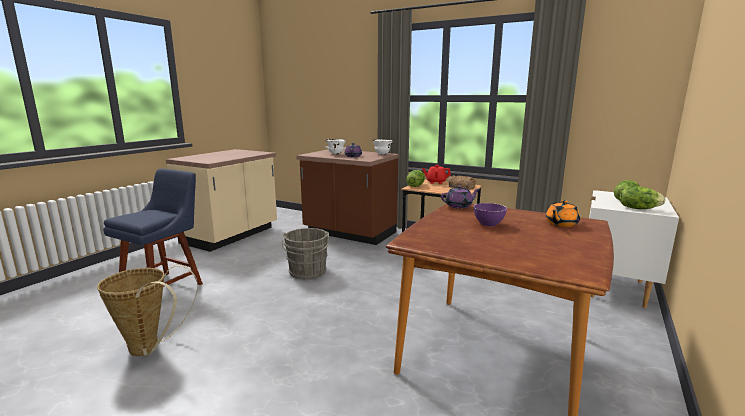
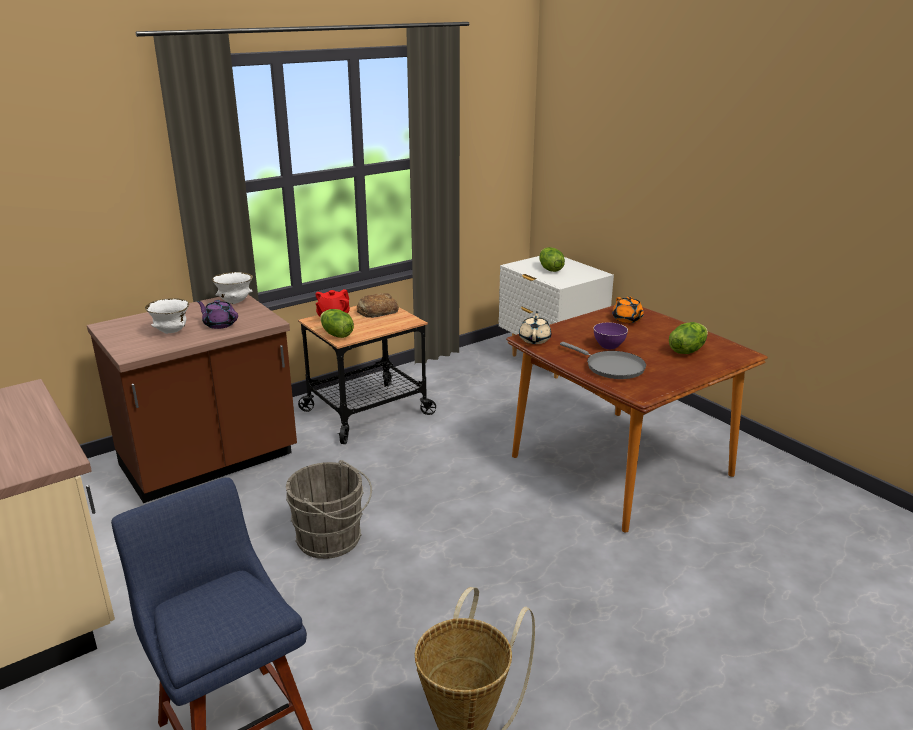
camera: 65 degrees left, 10 degrees up
(446, 228) = (611, 367): none -> grey frying pan
(459, 206) = (535, 339): purple teapot -> beige teapot
(638, 208) = (579, 276): lettuce -> lettuce (686, 350)

